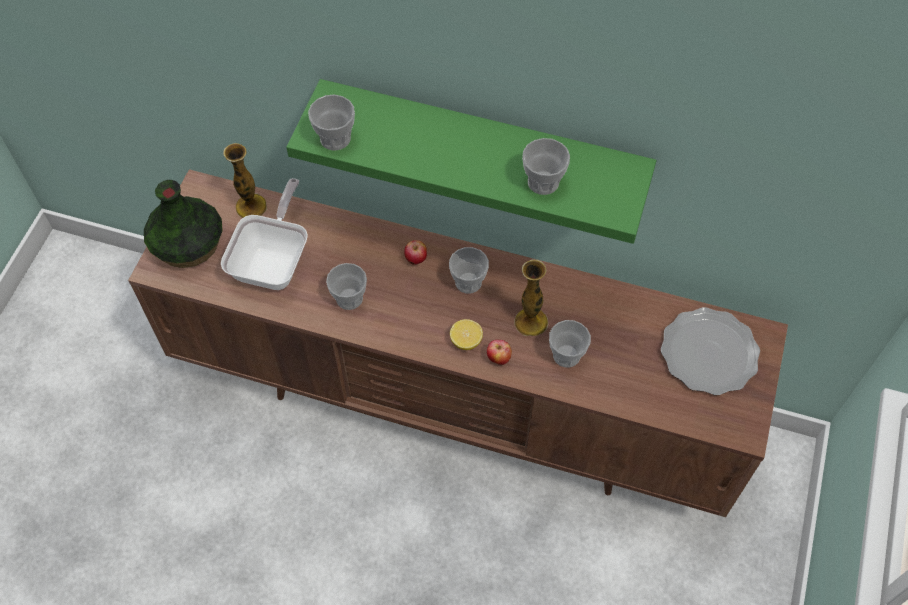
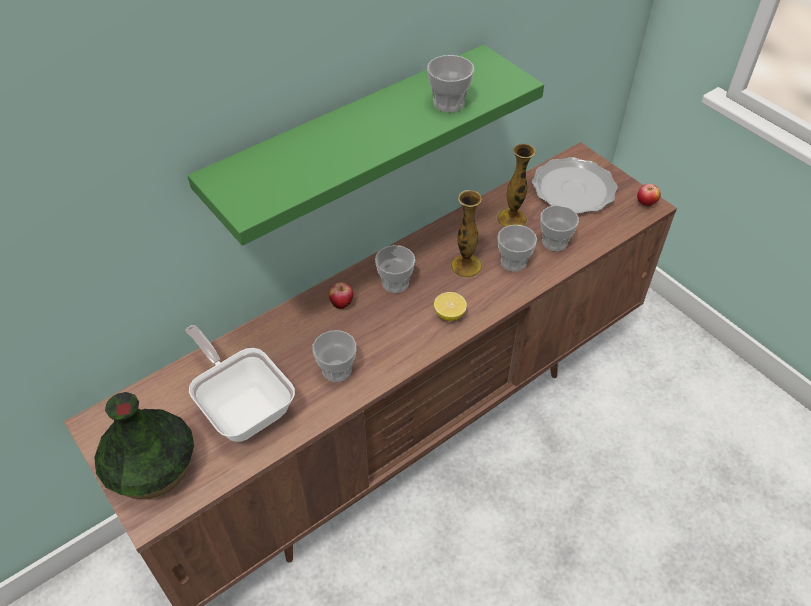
camera: 55 degrees left, 10 degrees down
(251, 206) = (164, 392): vase -> vase (511, 219)
(335, 138) = (269, 195): cup -> cup (554, 242)
(498, 359) = (483, 303): apple -> apple (645, 204)

